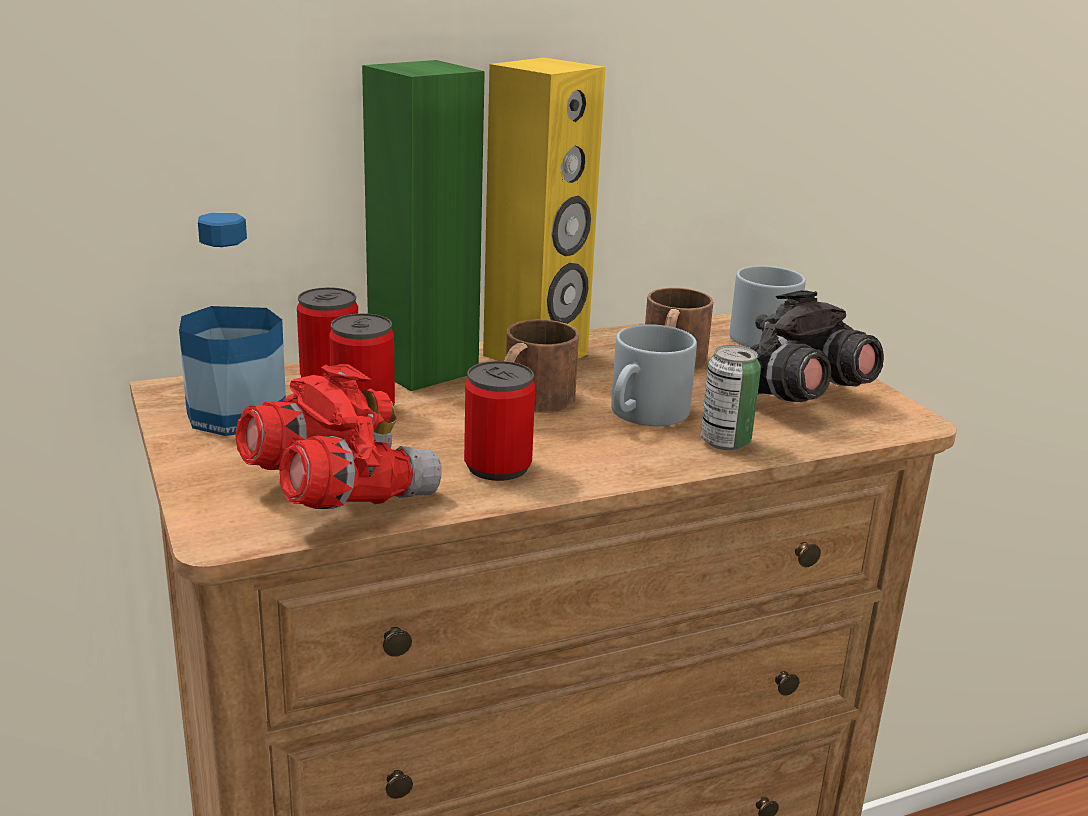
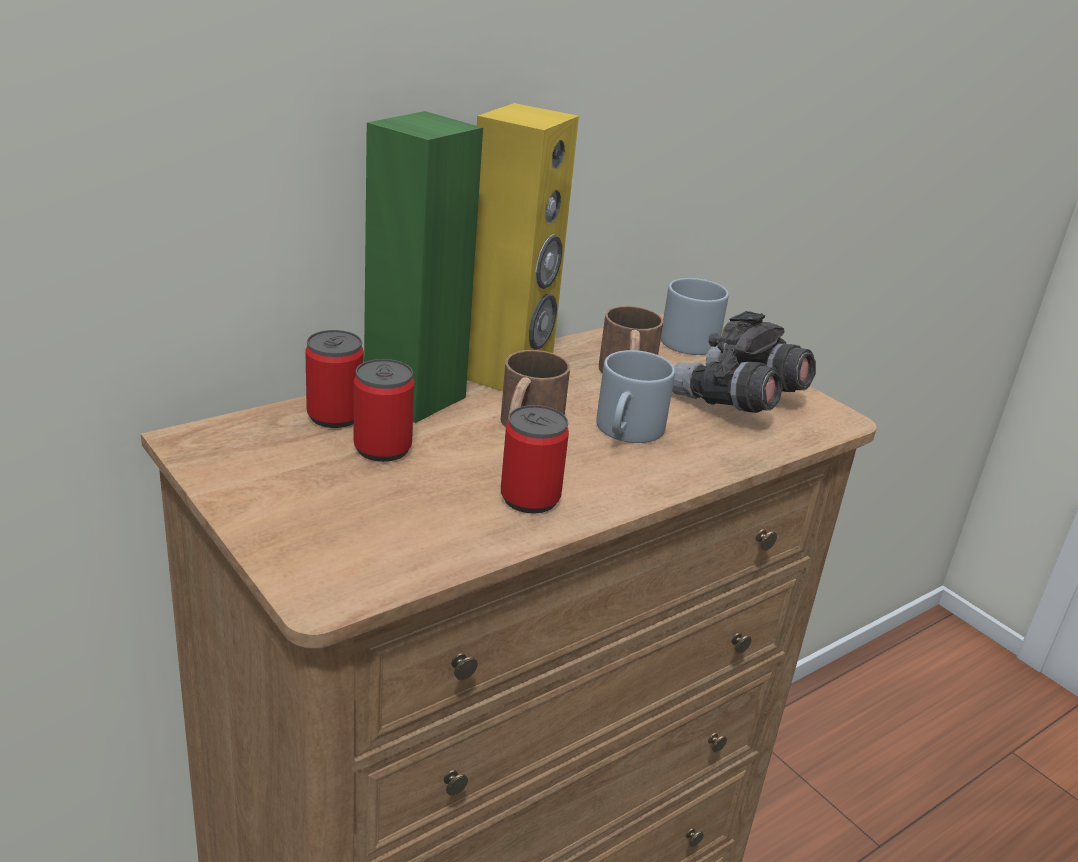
camera: 15 degrees left, 5 degrees up
(236, 414) = (266, 462): bottle -> none
(337, 492) = (403, 540): red binoculars -> none
(725, 441) = (705, 454): can -> none

